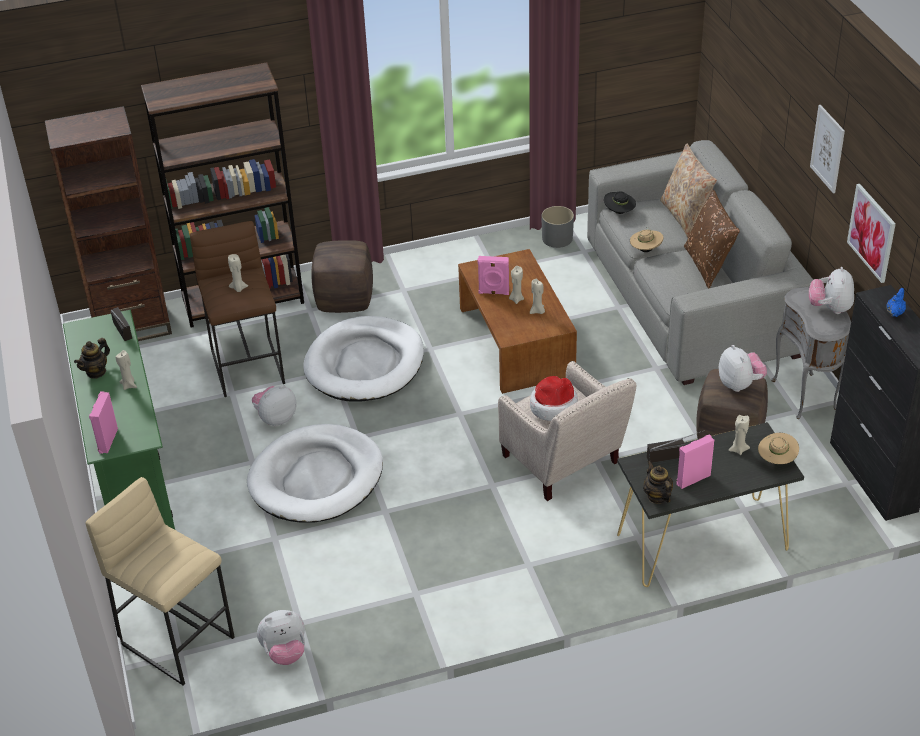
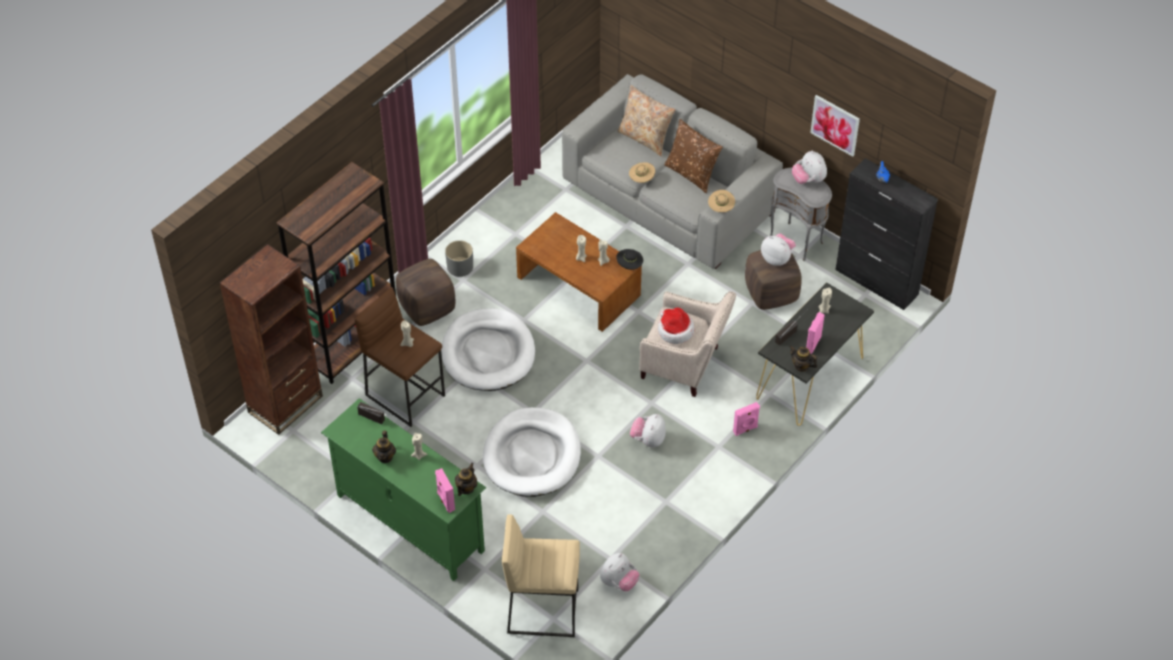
camera: 35 degrees left, 10 degrees up
(141, 437) = (466, 488): none -> teapot
(276, 418) = (463, 425): plush toy -> plush toy (648, 440)
(493, 292) = (561, 260): pink speaker -> pink speaker (745, 430)
(557, 238) = (538, 186): grey planter -> grey planter (460, 266)
(619, 212) = (599, 155): black hat -> black hat (629, 265)
(776, 460) = (850, 306): beige hat -> beige hat (721, 208)
(827, 149) = (776, 73): picture -> none

